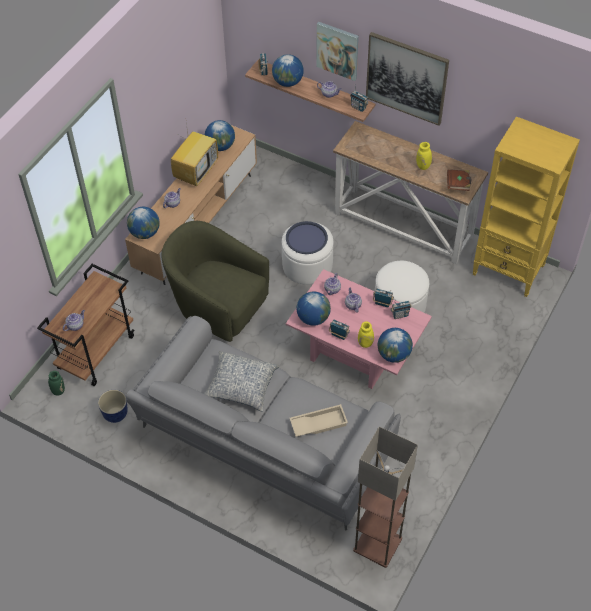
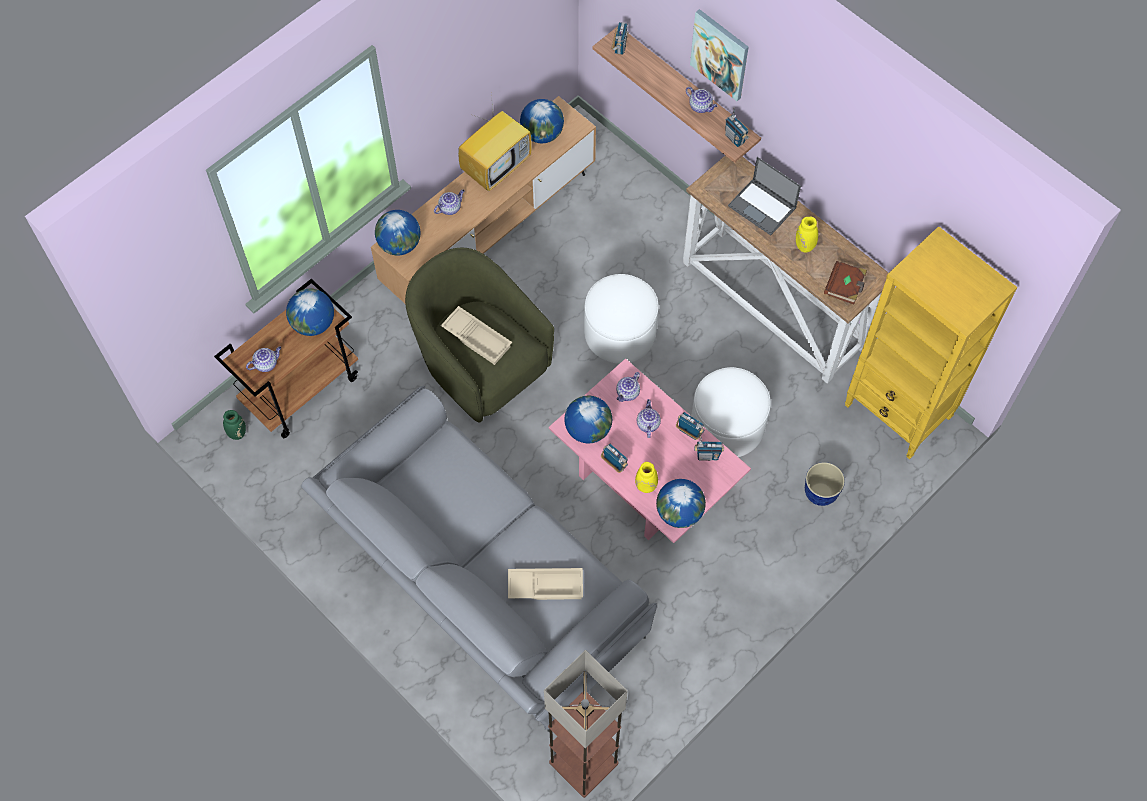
camera: 15 degrees right, 10 degrees up
(115, 414) = (300, 486): planter -> planter (819, 493)
(217, 280) = (478, 338): none -> beige tray
(241, 386) = (461, 504): pillow -> none
(287, 82) = (648, 73): globe -> globe (313, 323)
(306, 238) = (620, 302): blue tray -> none
(387, 150) = (762, 207): none -> laptop
(406, 78) = (804, 123): picture -> none

